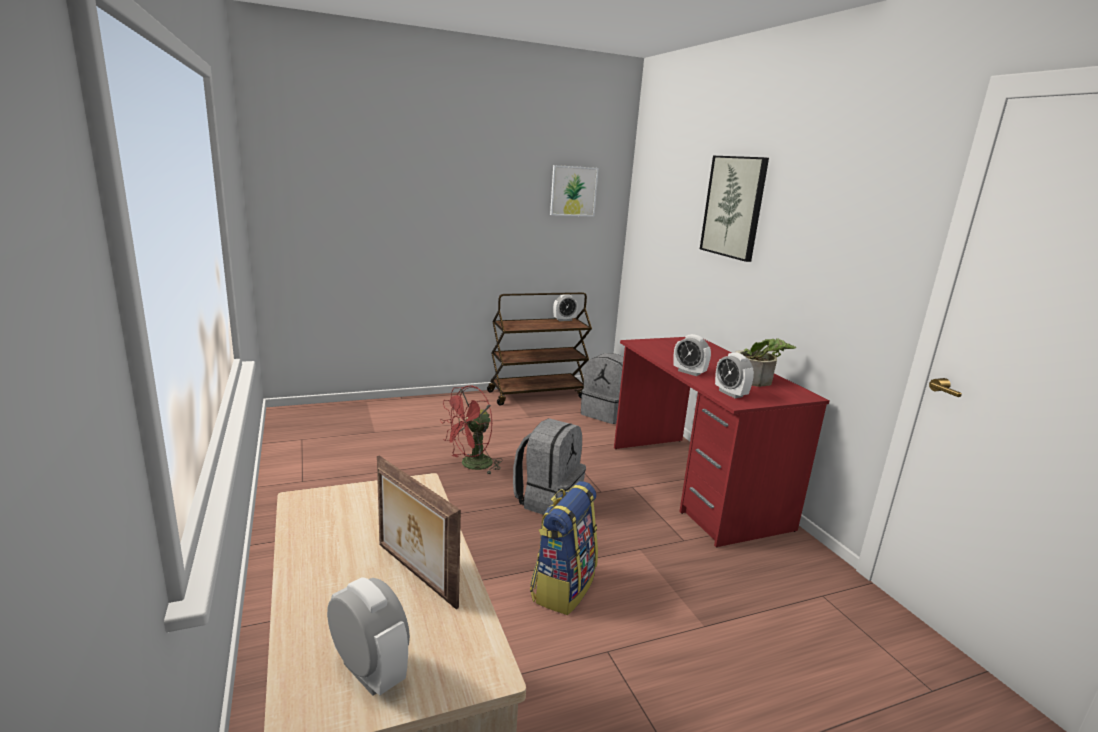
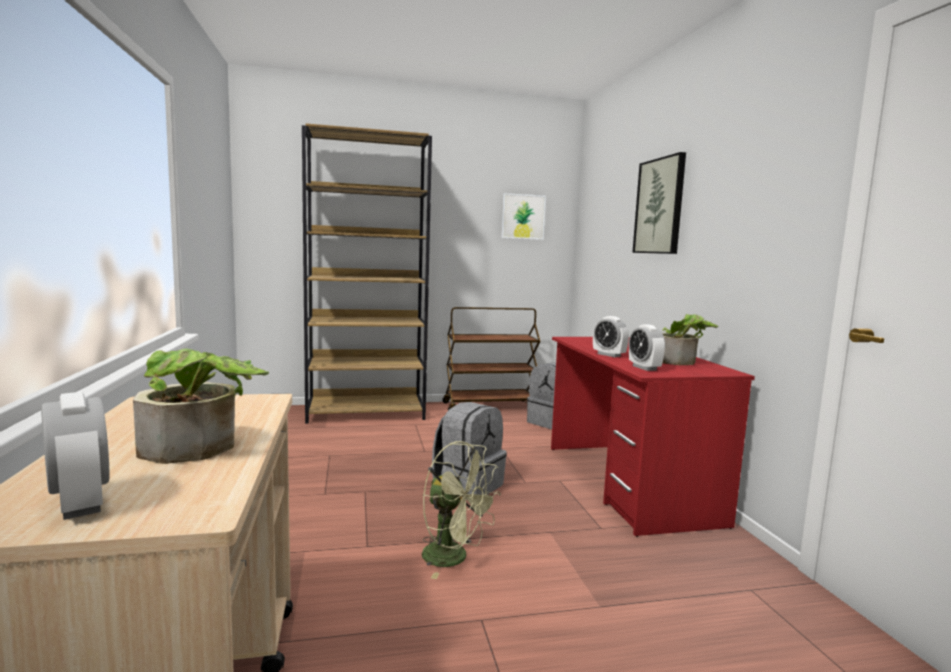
camera: 10 degrees right, 10 degrees down
(411, 409) = (367, 412): none -> brown bookcase
(414, 575) = (199, 448): picture frame -> potted plant
(471, 465) = (404, 455): red fan -> none
(562, 587) = (454, 558): backpack -> green fan
(564, 320) = (516, 335): alarm clock -> none

